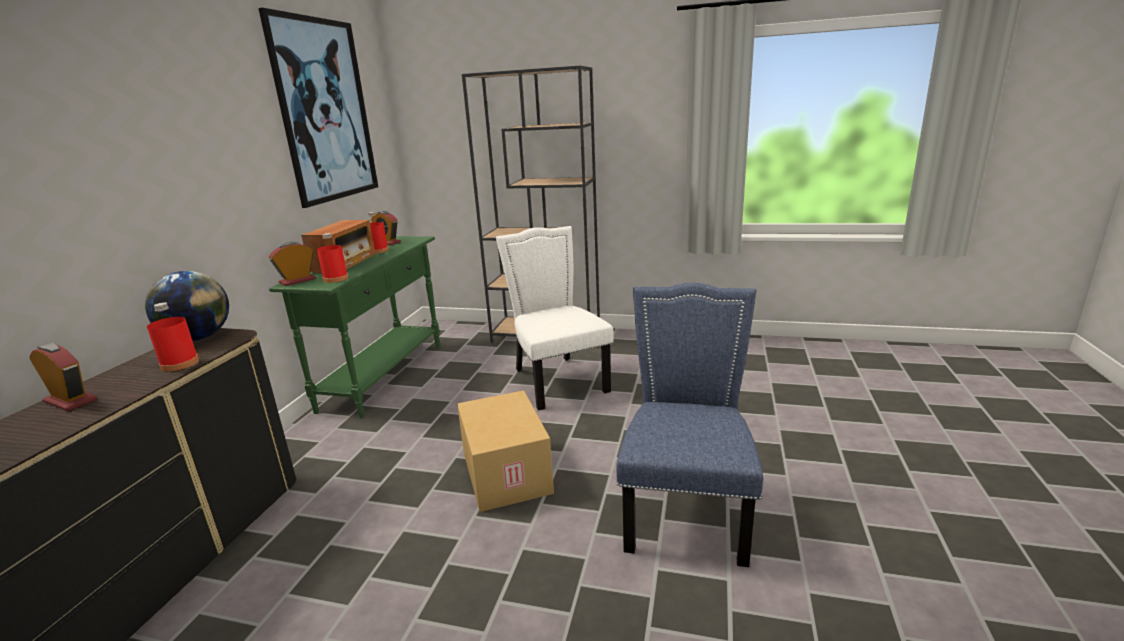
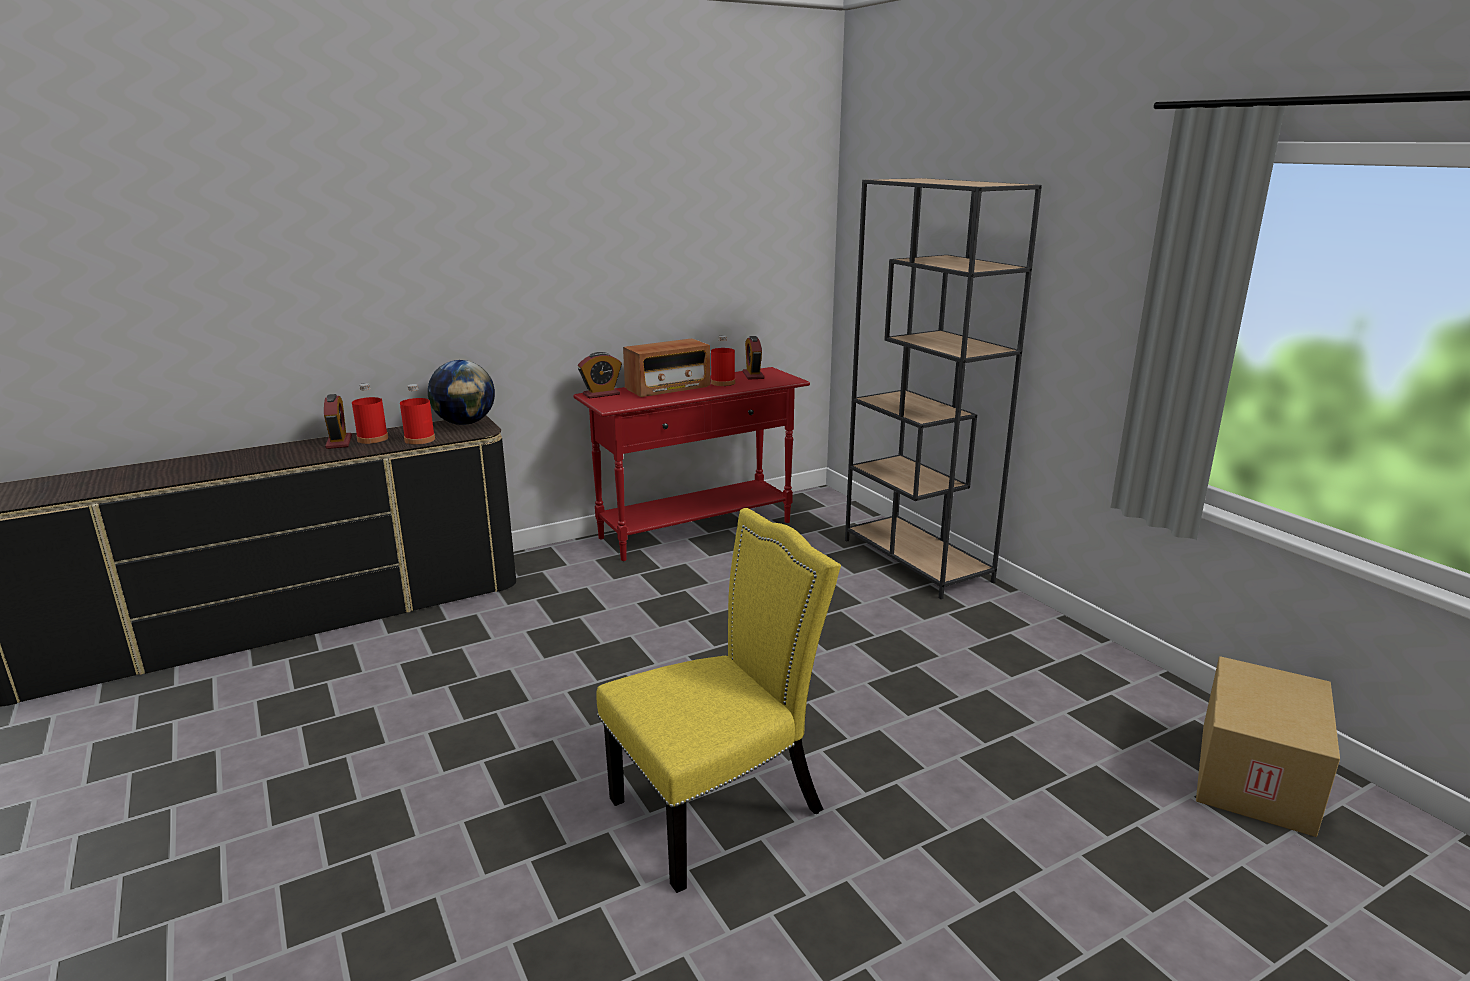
camera: 45 degrees right, 0 degrees up
(297, 281) = (601, 394): alarm clock -> alarm clock turned 150 degrees clockwise
(325, 111) = (710, 211): picture -> none
(335, 279) = (627, 402): red bottle -> red bottle (372, 439)
(384, 376) = (697, 530): green console table -> red console table
(504, 472) = (641, 672): cardboard box -> cardboard box (1252, 775)
(558, 382) = (834, 618): white chair -> none
(686, 513) = (714, 812): blue chair -> yellow chair

